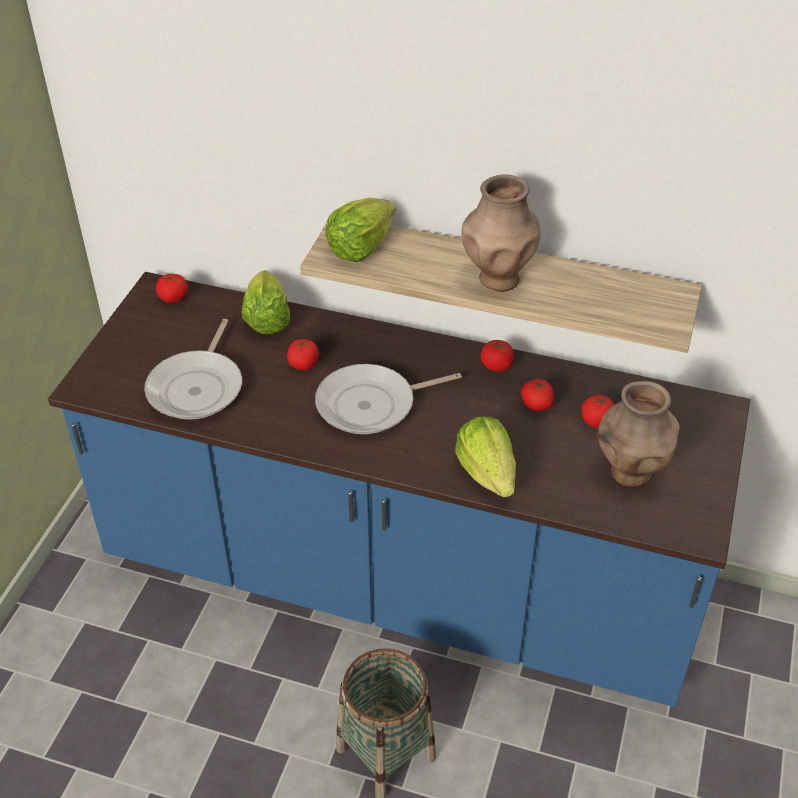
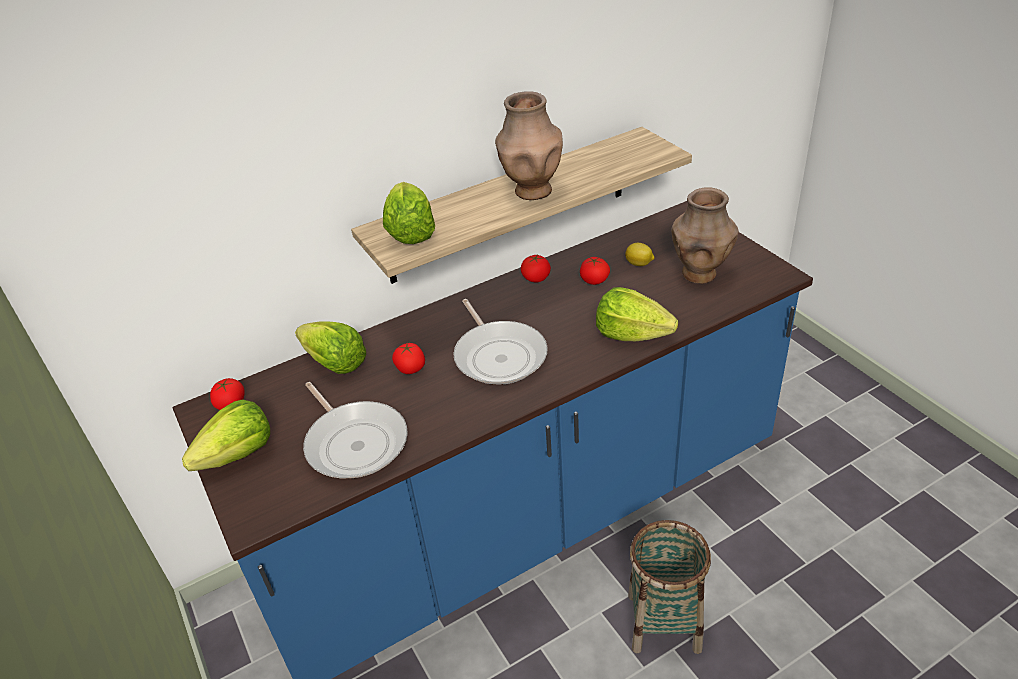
camera: 45 degrees left, 5 degrees down
(131, 337) = (238, 455): none -> lettuce
(371, 405) = (499, 355): frying pan -> frying pan turned 45 degrees counterclockwise
(597, 421) = (639, 264): tomato -> lemon

